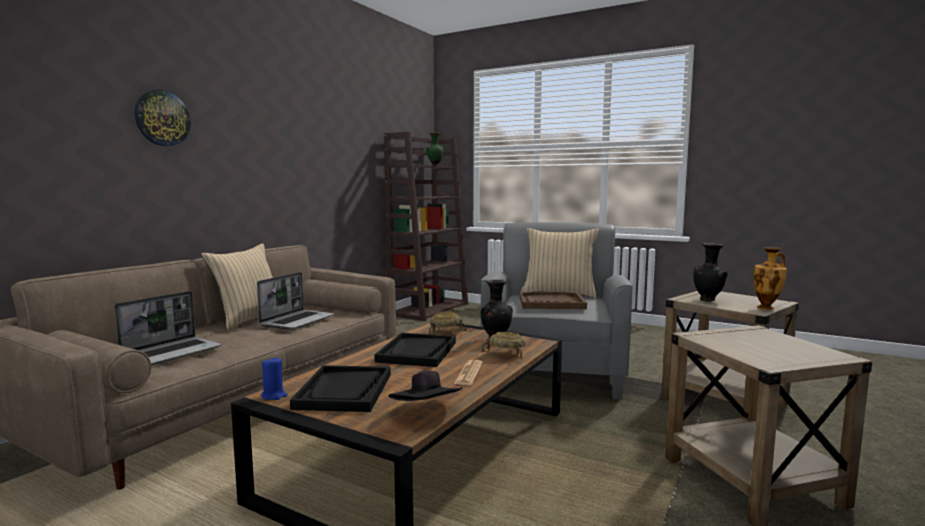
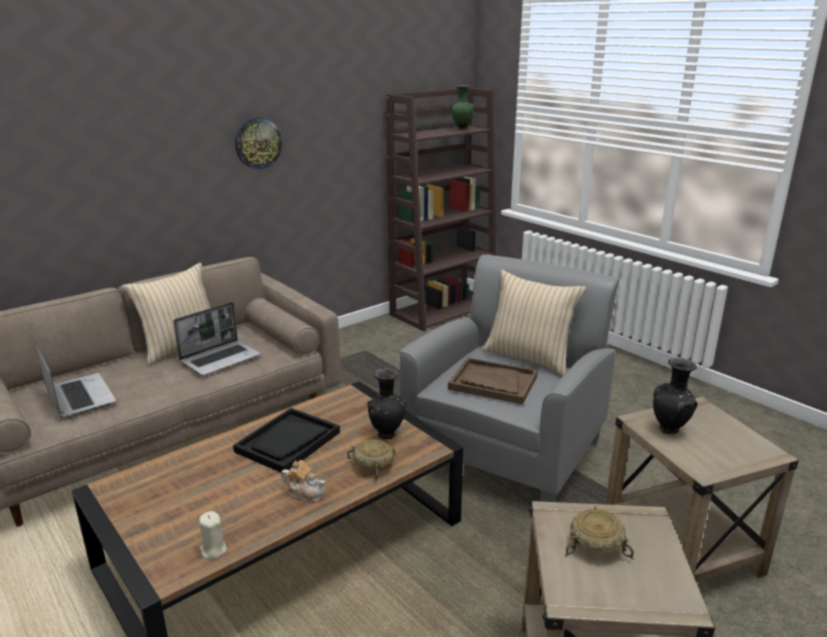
camera: 20 degrees right, 15 degrees up
(162, 118) = (85, 131): wall clock -> wall clock (258, 143)
(173, 352) = (79, 397): laptop -> laptop turned 90 degrees counterclockwise
(274, 396) = (109, 489): blue candle -> none
(344, 391) = (171, 496): black tray -> none
(427, 412) = (213, 550): black hat -> beige candle
(446, 331) = (348, 407): beige bowl -> beige bowl (596, 545)
(469, 373) = (305, 493): newspaper -> teapot
(766, 308) = (728, 467): vase -> none

